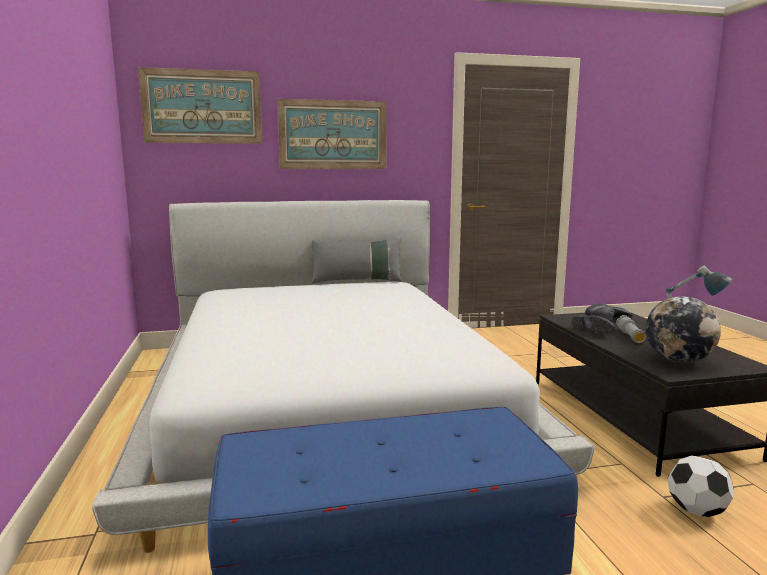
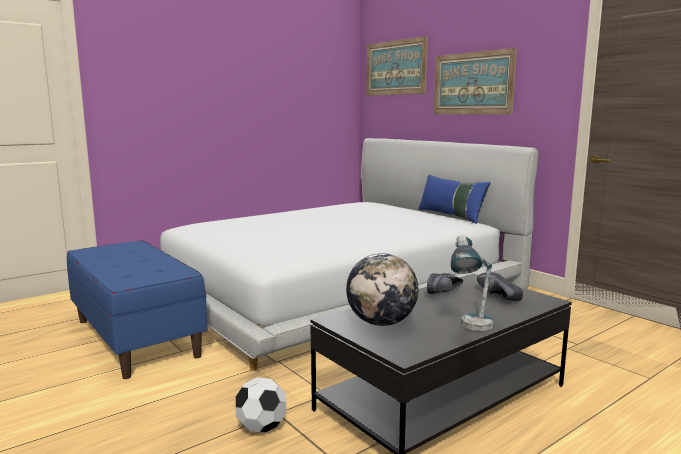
camera: 65 degrees right, 0 degrees up
(357, 281) = (451, 216): grey pillow -> blue pillow
(630, 336) = (446, 305): grey flashlight -> none

